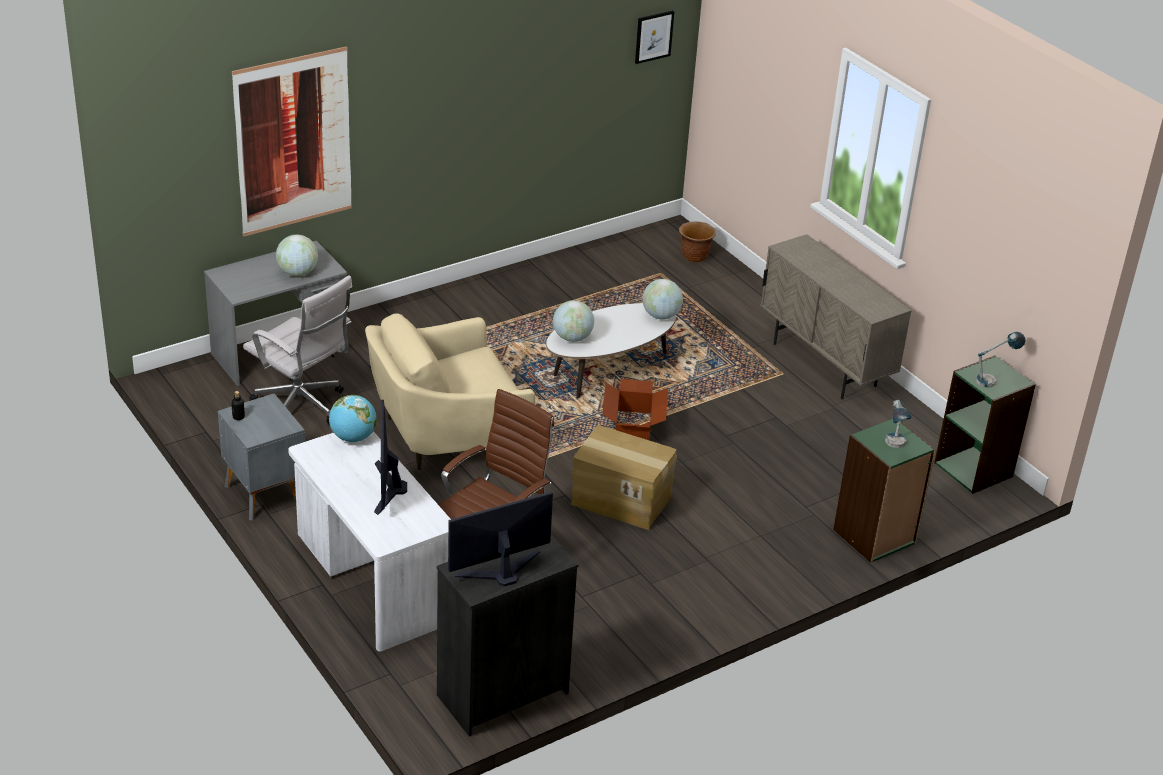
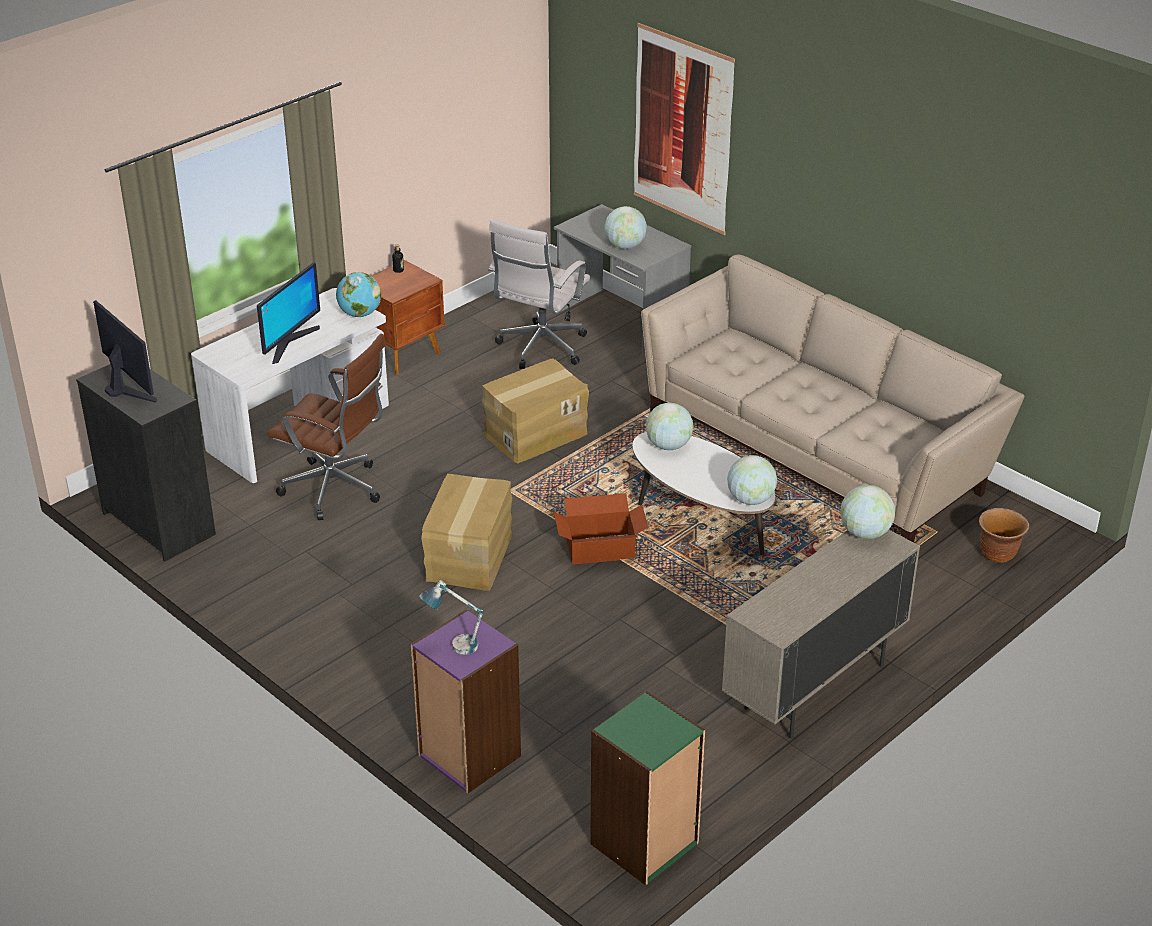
camera: 80 degrees right, 0 degrees up
(264, 493) = (403, 354): grey nightstand -> brown nightstand
(387, 488) = (289, 342): monitor -> monitor turned 135 degrees clockwise
(447, 434) = (535, 434): beige armchair -> cardboard box
(532, 297) = (818, 448): none -> beige sofa
(653, 36) = (1077, 265): picture -> none
(788, 250) = (865, 533): none -> globe
(875, 537) = (468, 756): green bookcase -> purple bookcase
(993, 380) = (640, 729): table lamp -> none

